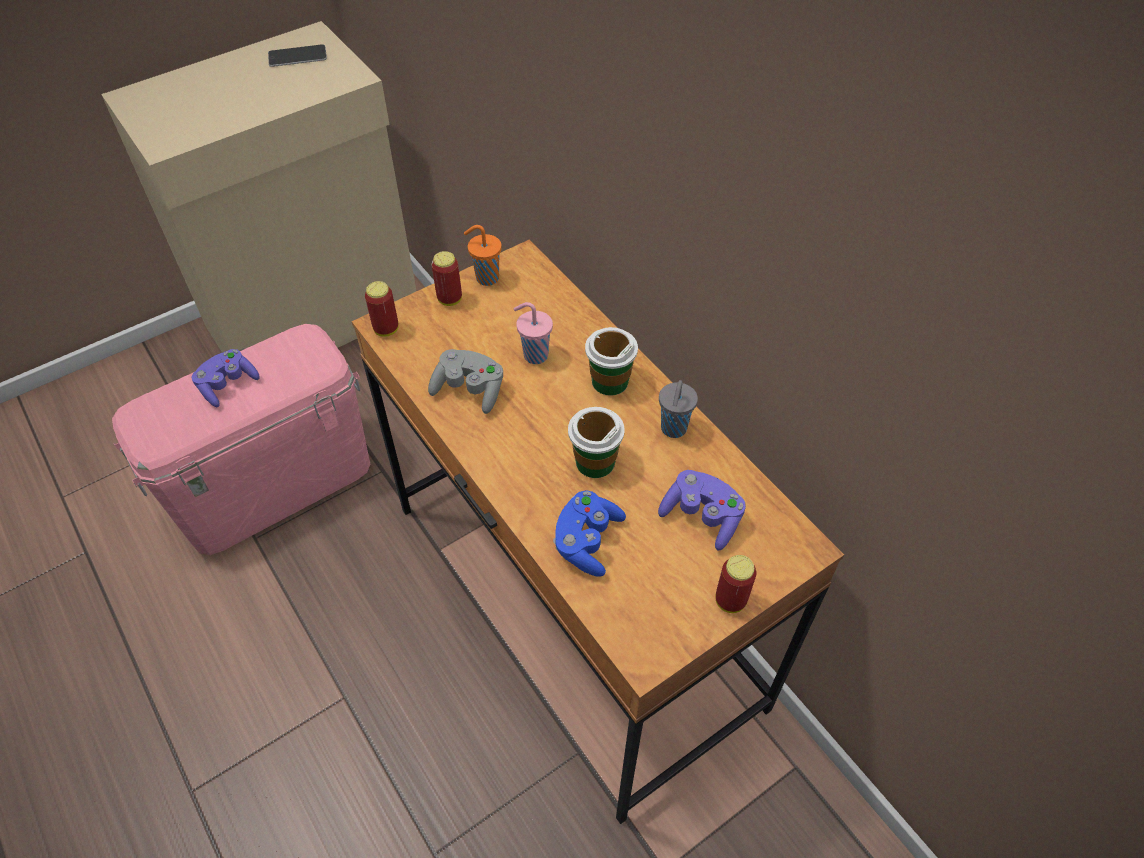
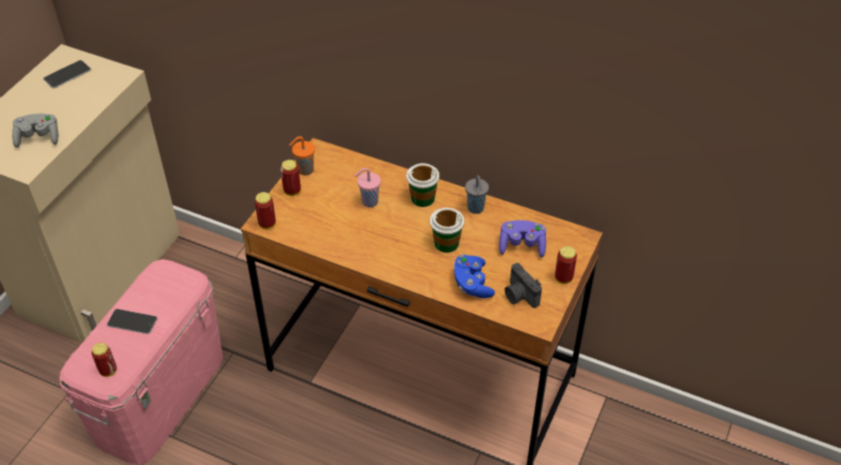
camera: 30 degrees left, 5 degrees down
(160, 432) = (108, 371): none -> can
(228, 385) = (132, 321): purple game controller -> phone
(469, 390) = (346, 236): grey game controller -> grey game controller (38, 138)
(643, 595) = (519, 295): none -> camera

